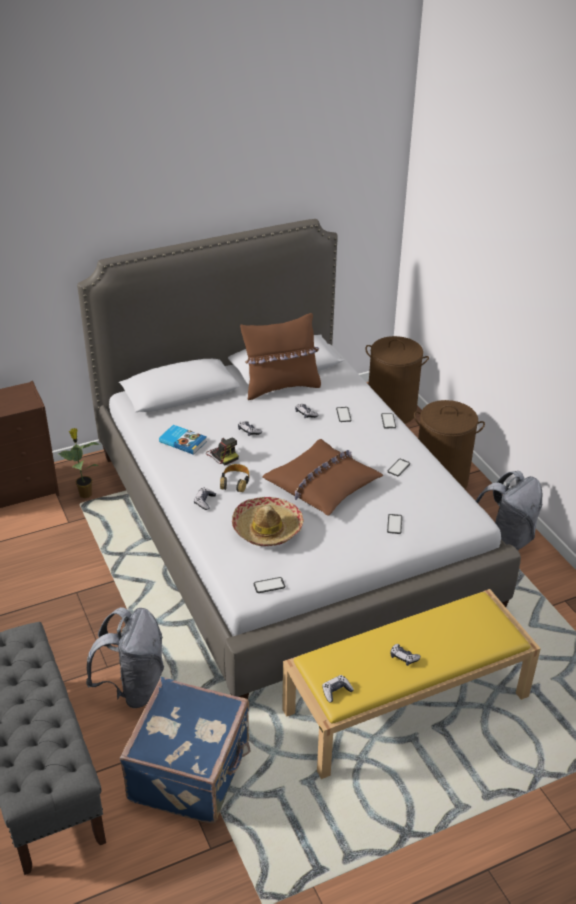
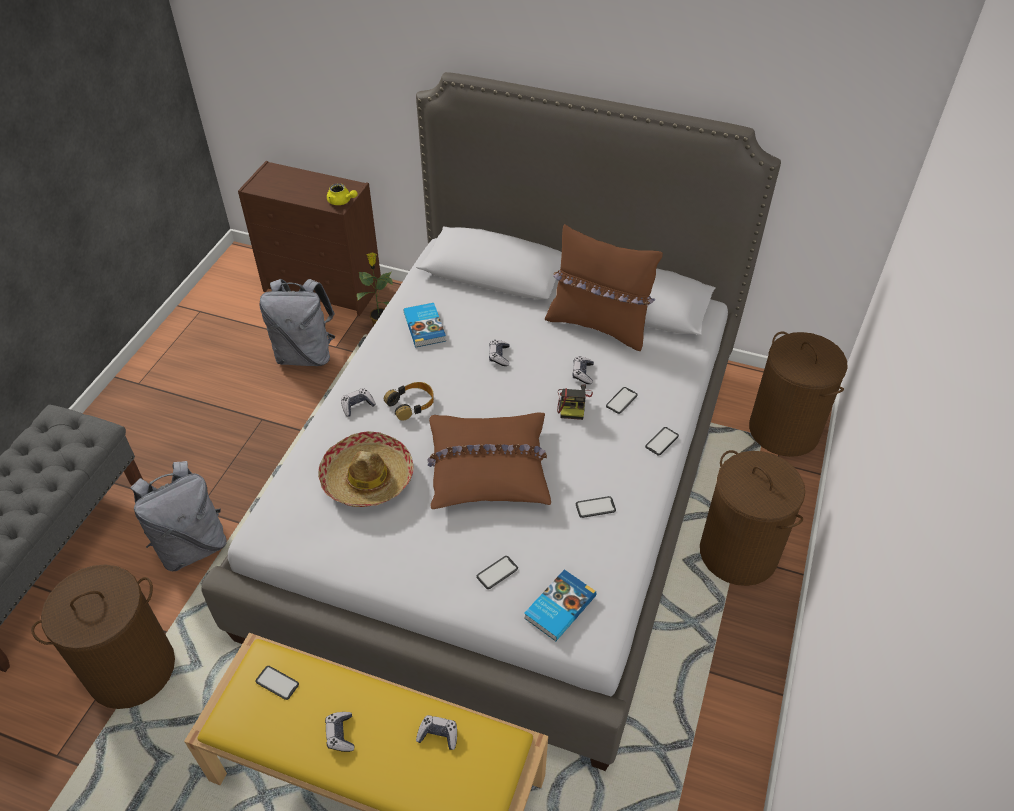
camera: 45 degrees right, 10 degrees up
(31, 399) = (342, 201): none -> yellow teapot
(192, 772) = (132, 668): blue suitcase -> brown laundry basket
(222, 455) = (439, 365): camera -> camera (573, 403)
(269, 585) = (289, 542): phone -> phone (277, 683)
(336, 691) = (235, 711): game controller -> game controller (438, 735)
(442, 518) = (558, 607): none -> book
(503, 542) = (718, 686): grey backpack -> grey backpack (306, 354)

